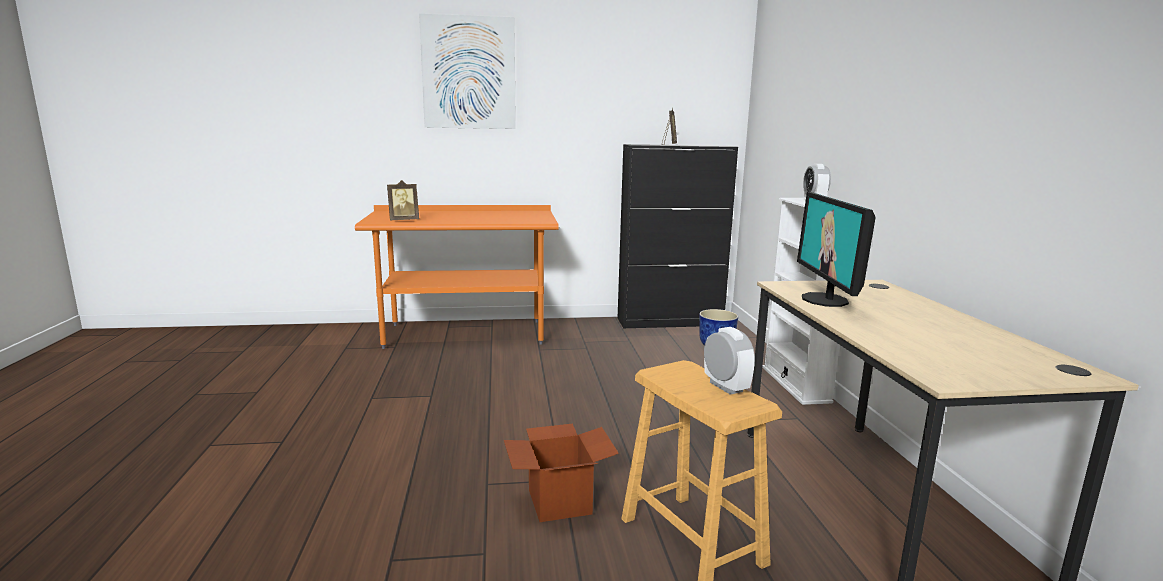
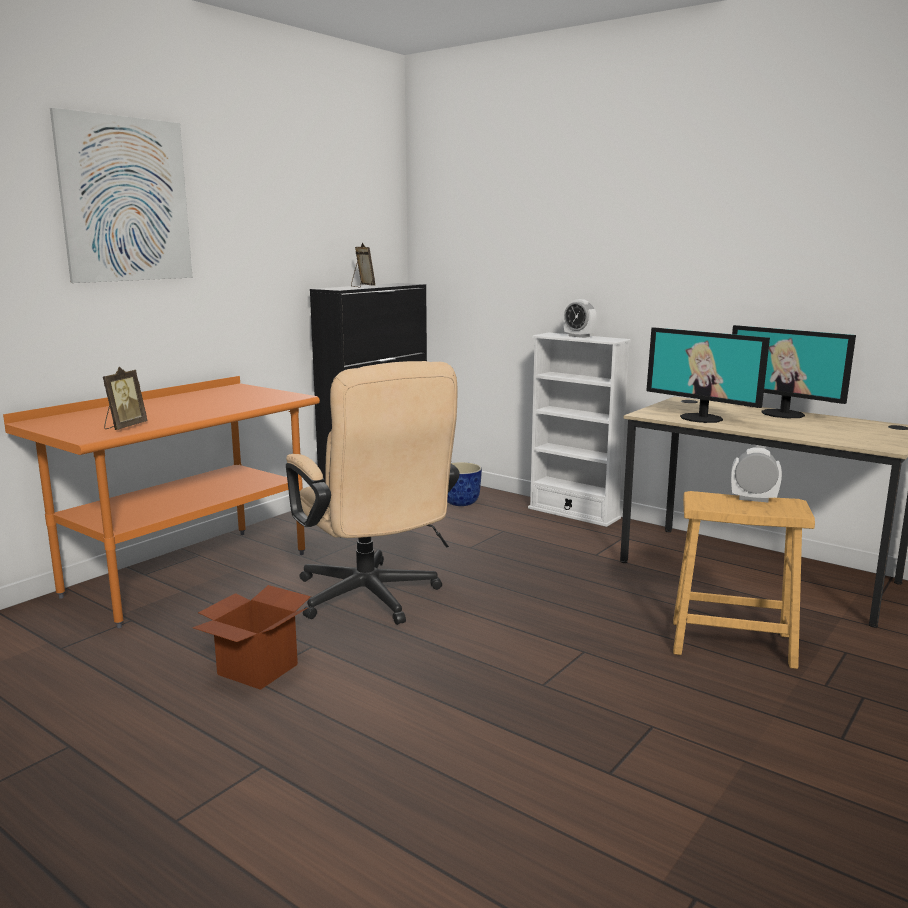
camera: 45 degrees left, 0 degrees up
(516, 385) = (372, 600): none -> beige office chair
(560, 502) = (617, 666): cardboard box -> cardboard box (258, 669)
(948, 319) = (783, 414): none -> monitor

